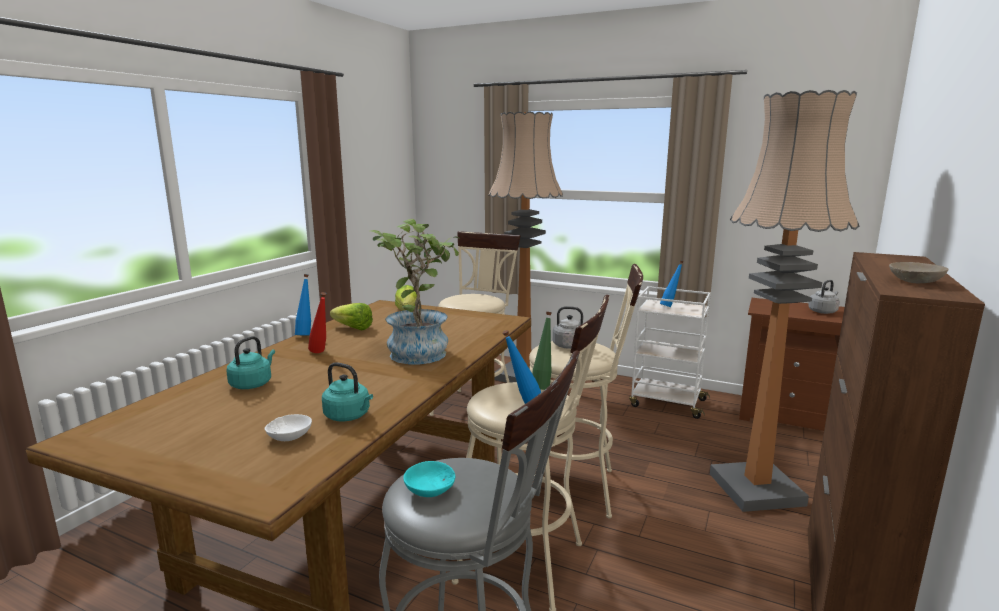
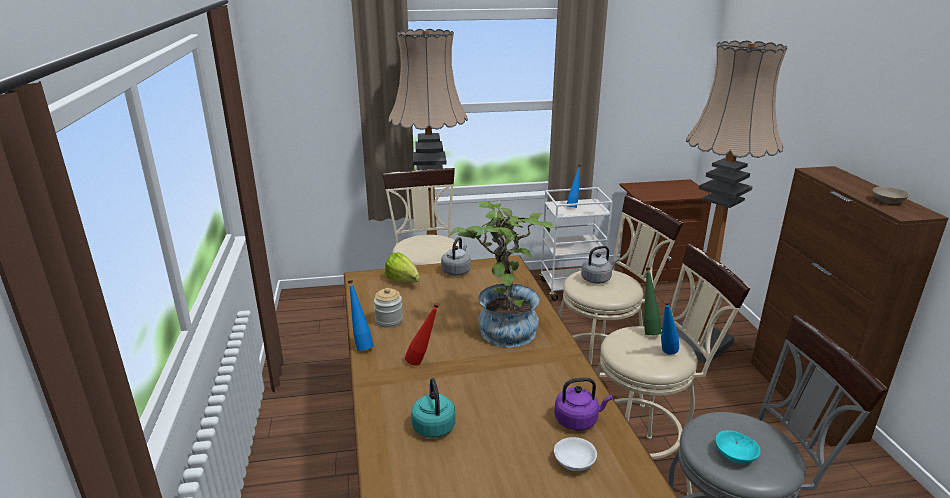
camera: 35 degrees left, 10 degrees up
(349, 416) = (578, 420): turquoise kettle -> purple kettle
(350, 328) = (389, 320): lettuce -> jar
(823, 311) = (680, 188): grey kettle -> grey kettle (456, 271)

